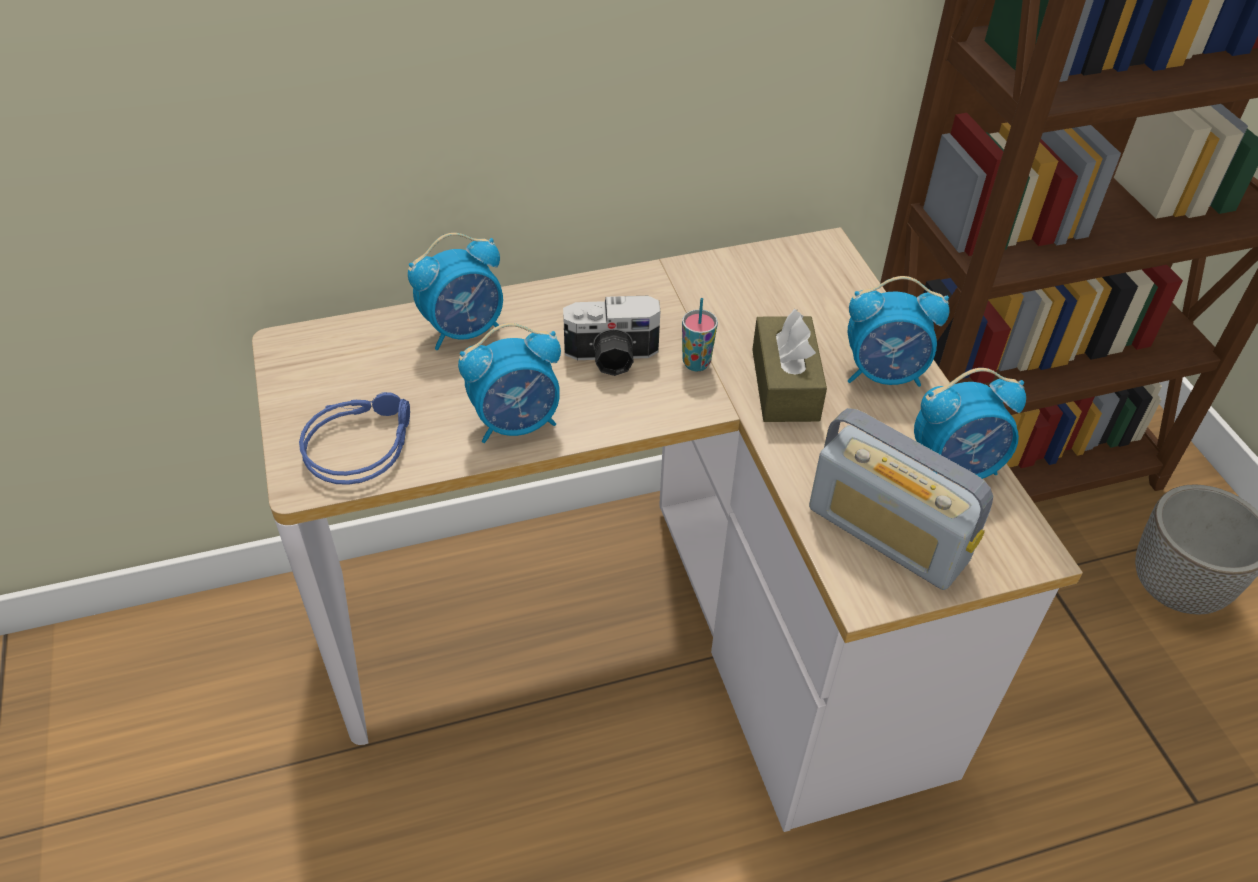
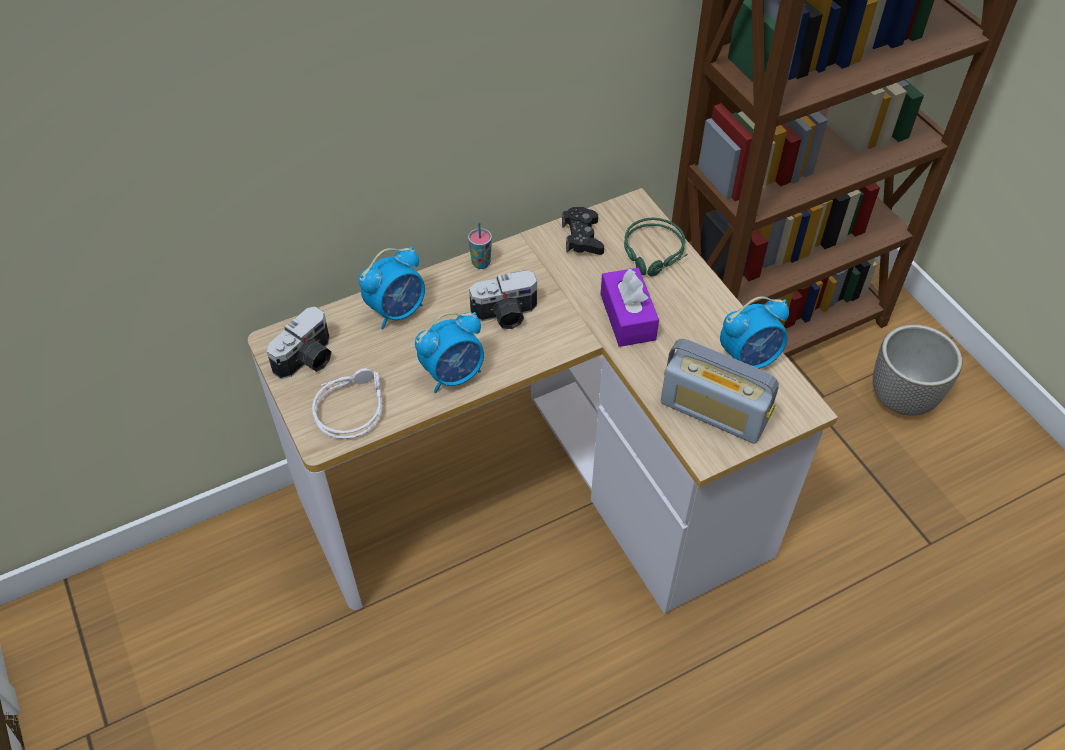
camera: 10 degrees left, 5 degrees up
(323, 374) = (308, 360): none -> camera
(360, 443) = (351, 407): blue headphones -> white headphones
(696, 363) = (564, 310): cup -> cup (481, 263)
(744, 275) = (582, 237): none -> black game controller
(785, 385) = (627, 317): brown tissue box -> purple tissue box
(841, 309) = (654, 253): none -> green headphones
(884, 374) = (692, 299): alarm clock -> none

